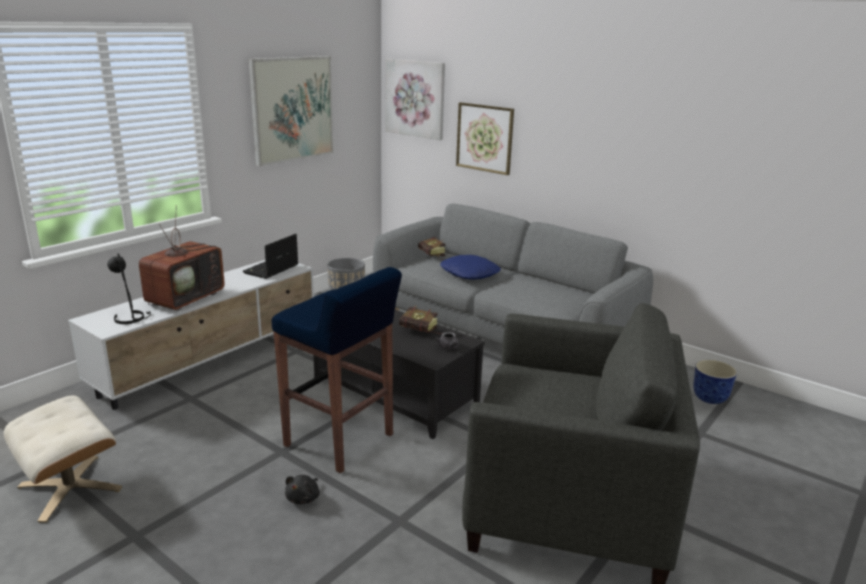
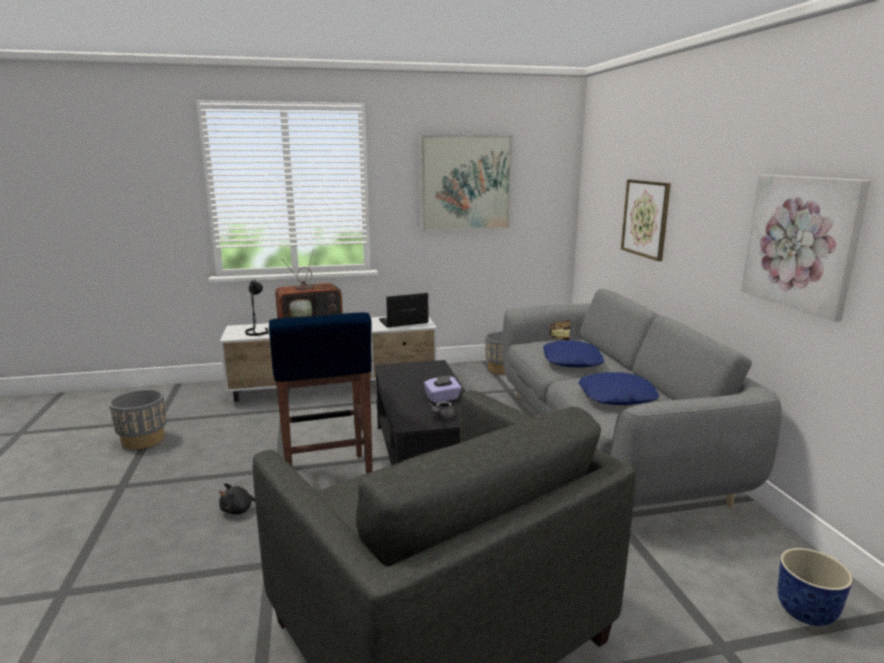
camera: 40 degrees right, 5 degrees down
(70, 487) = (143, 440): beige ottoman -> grey planter
(415, 98) = (600, 178): picture -> picture (801, 242)
(421, 332) = (442, 398): book -> purple tissue box
(541, 294) = (617, 397): none -> blue pillow

